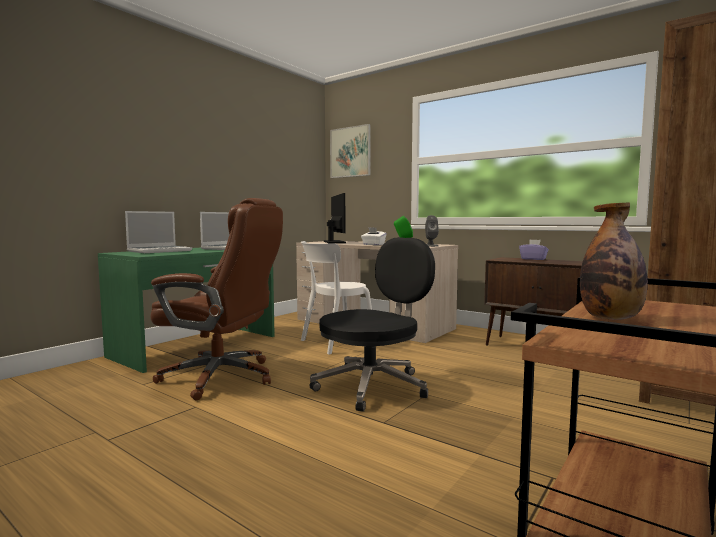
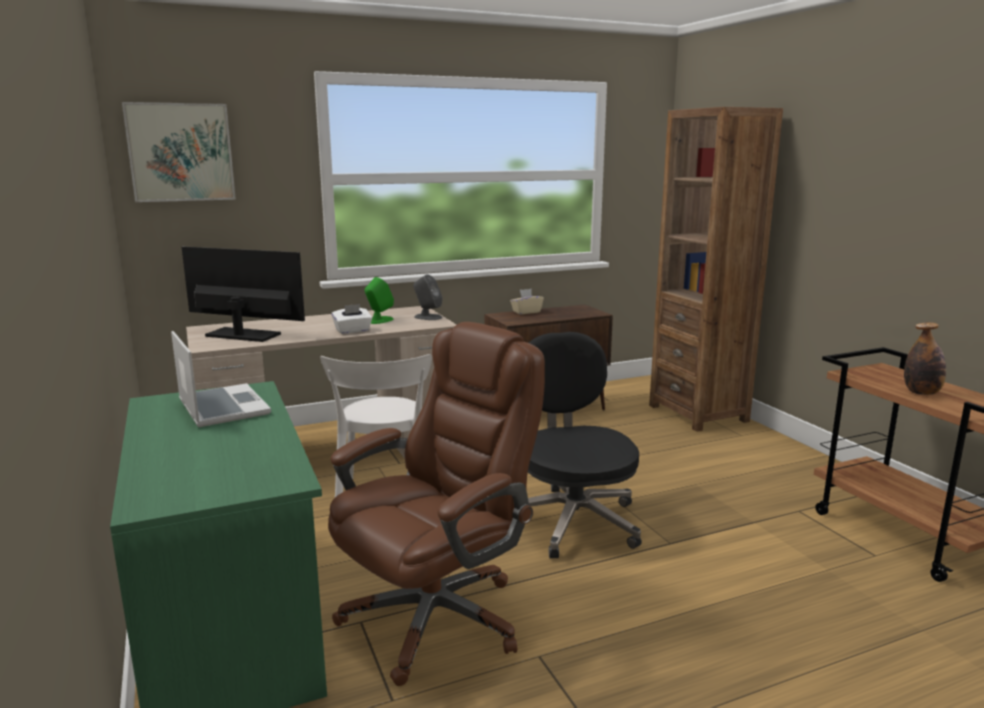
camera: 60 degrees left, 10 degrees up
(160, 251) = (184, 463): laptop -> none
(533, 259) = (526, 312): purple tissue box -> beige tissue box

